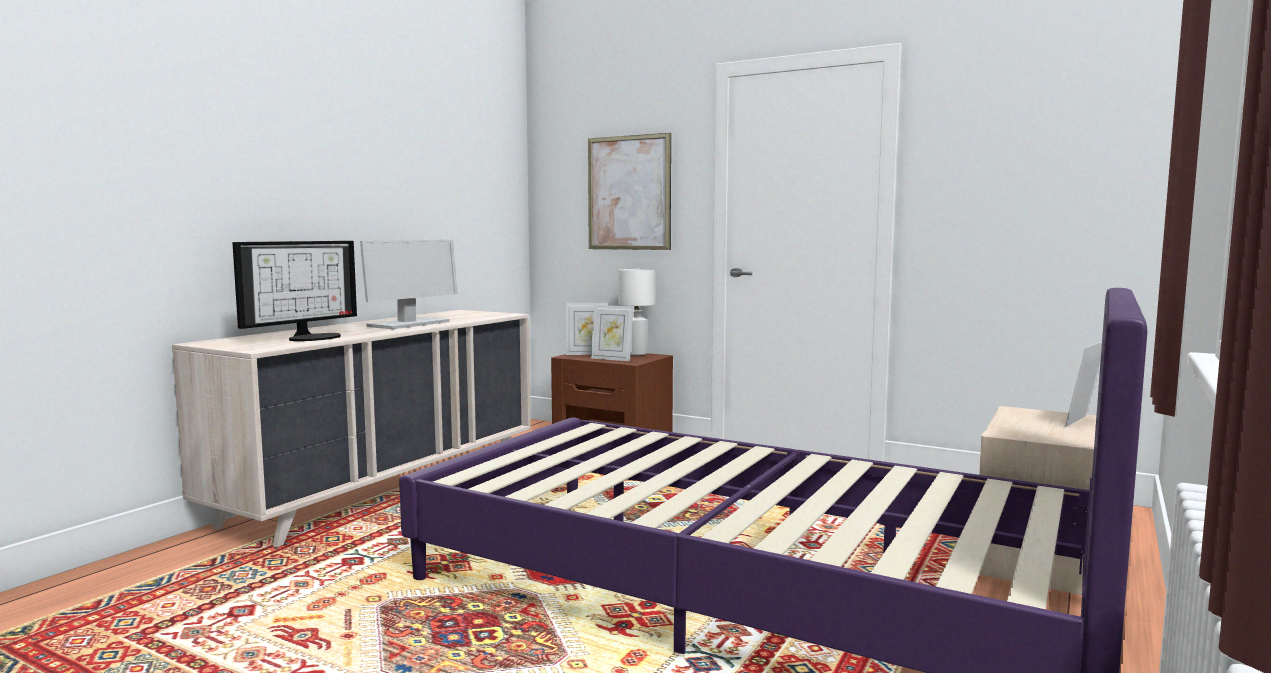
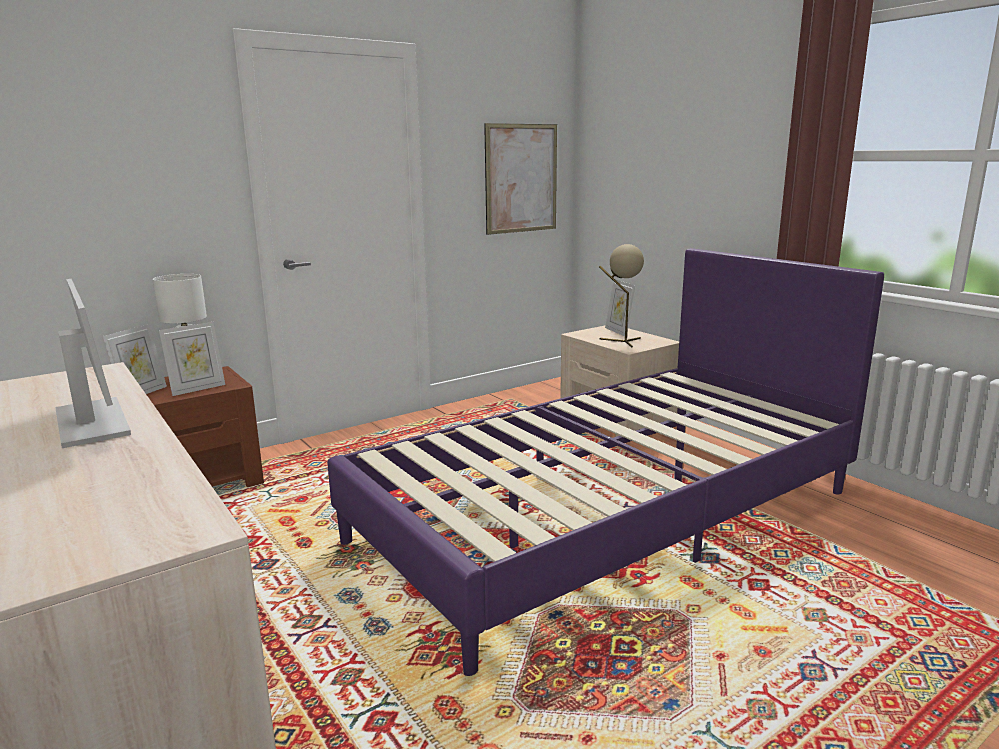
camera: 65 degrees left, 10 degrees up
(312, 337) = (122, 488): monitor -> none
(628, 193) = (128, 181): picture -> picture (521, 178)
(1034, 428) = (622, 341): none -> beige table lamp

